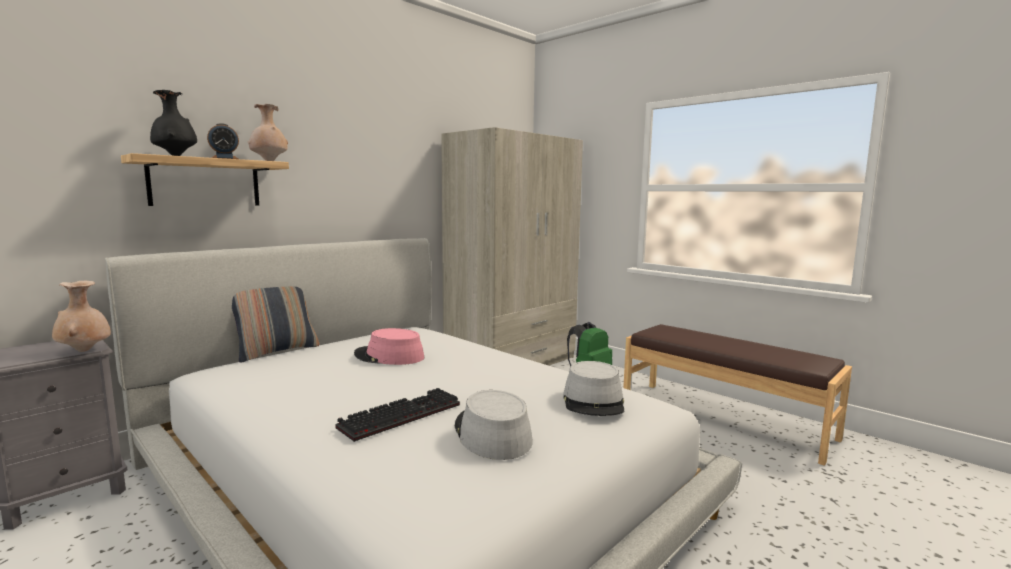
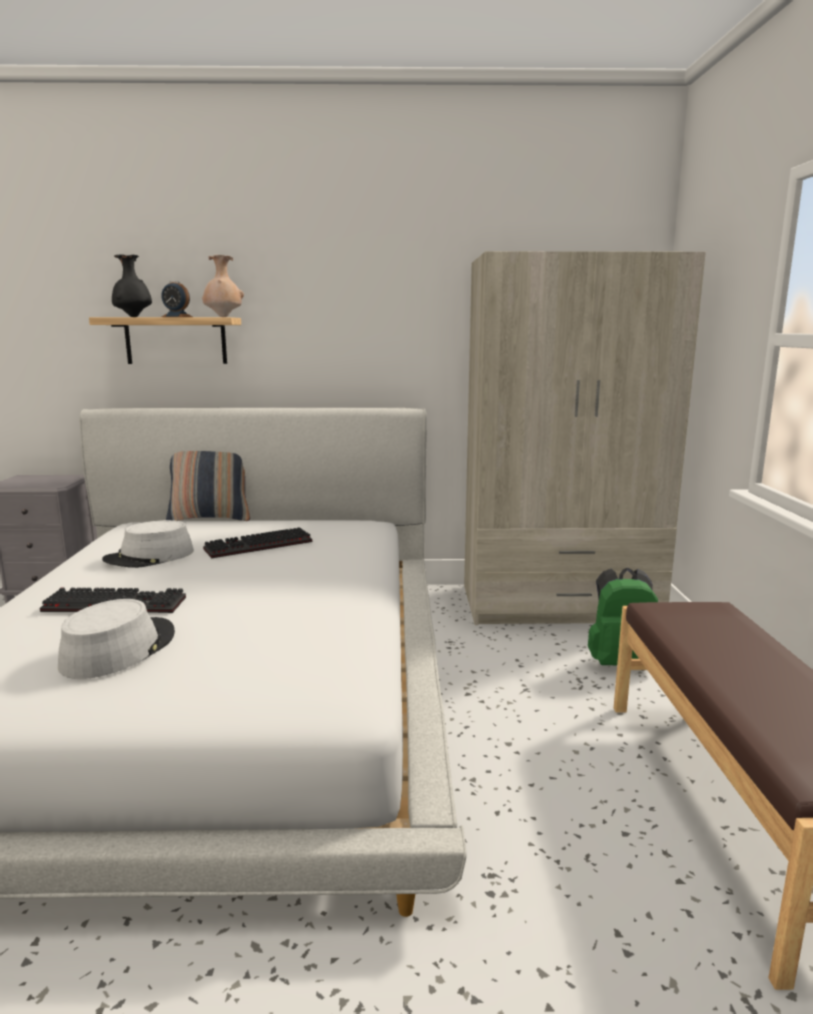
camera: 45 degrees right, 5 degrees up
(84, 351) = (50, 486): beige vase -> none
(389, 356) = (257, 546): pink hat -> keyboard
(594, 401) = (281, 661): grey hat -> grey hat (150, 557)

